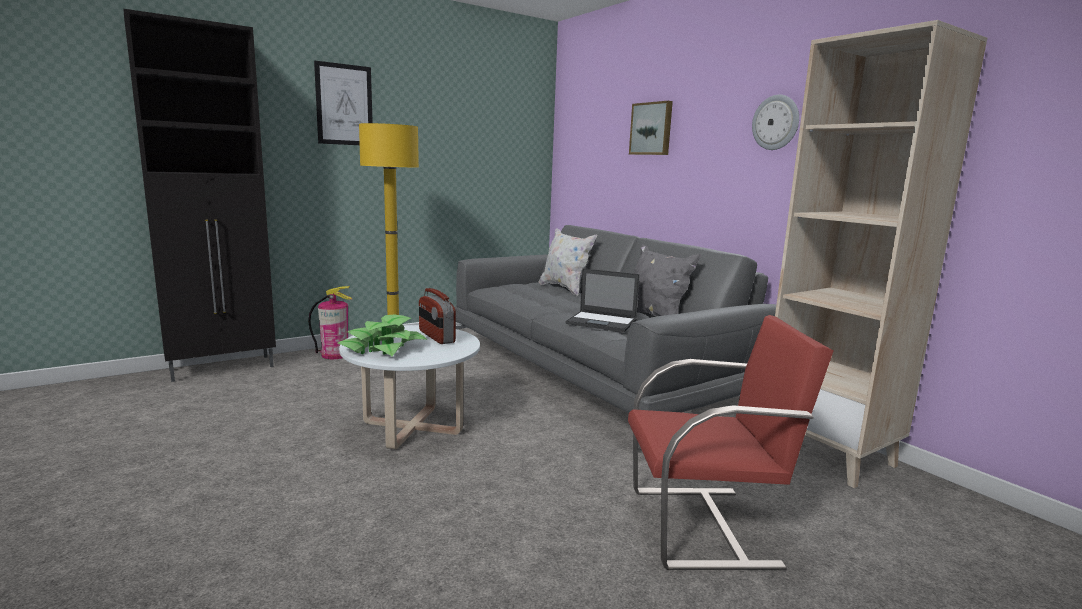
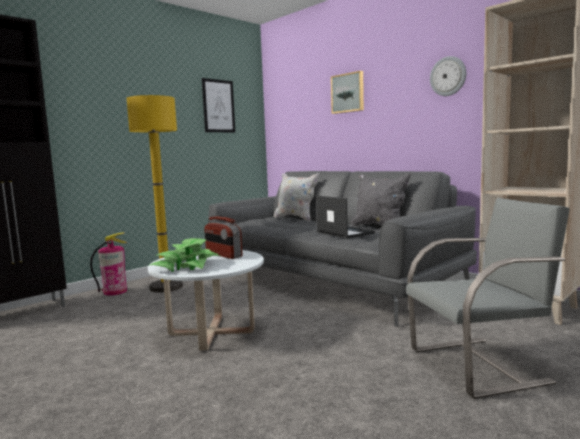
camera: 10 degrees left, 5 degrees down
(344, 105) = (107, 86): picture -> picture (218, 106)
(602, 322) = (344, 232): laptop -> laptop turned 135 degrees counterclockwise
(705, 526) = (480, 365): red chair -> grey chair

